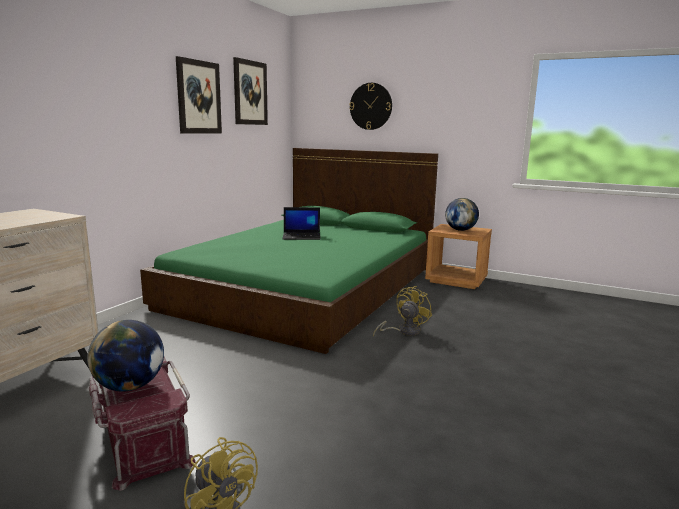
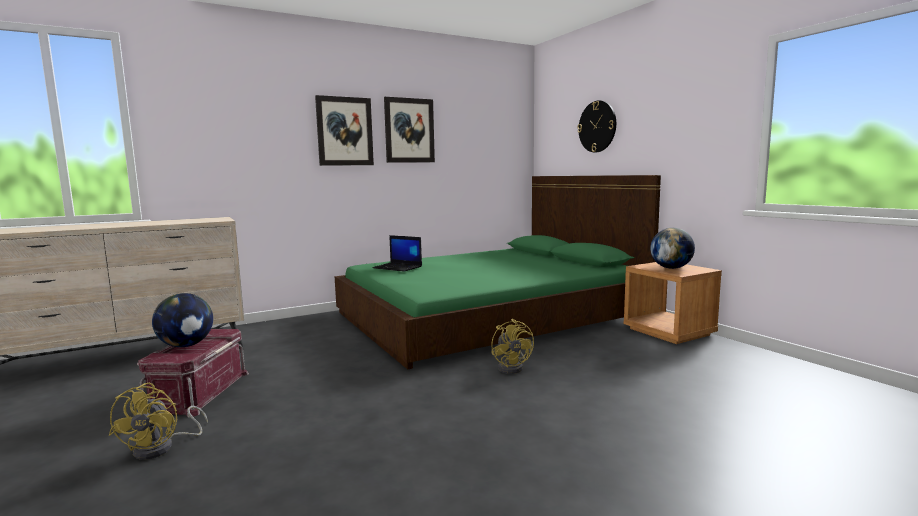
camera: 35 degrees right, 5 degrees down
(250, 93) = (474, 123): picture -> picture (344, 131)
(302, 236) = (489, 262): laptop -> laptop (398, 267)
(404, 331) = (512, 367): yellow fan -> yellow fan turned 90 degrees clockwise

